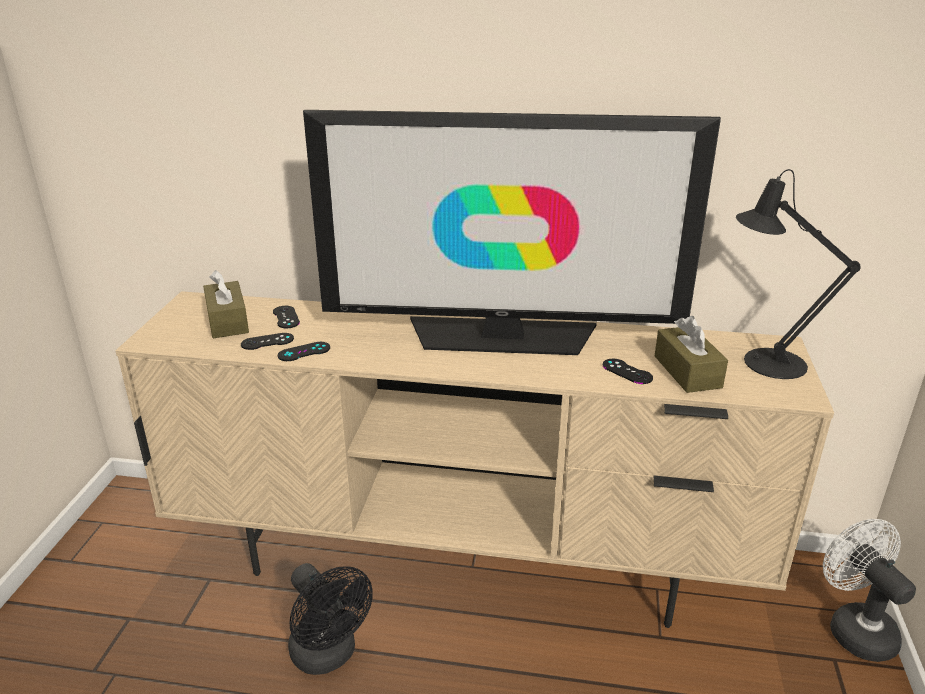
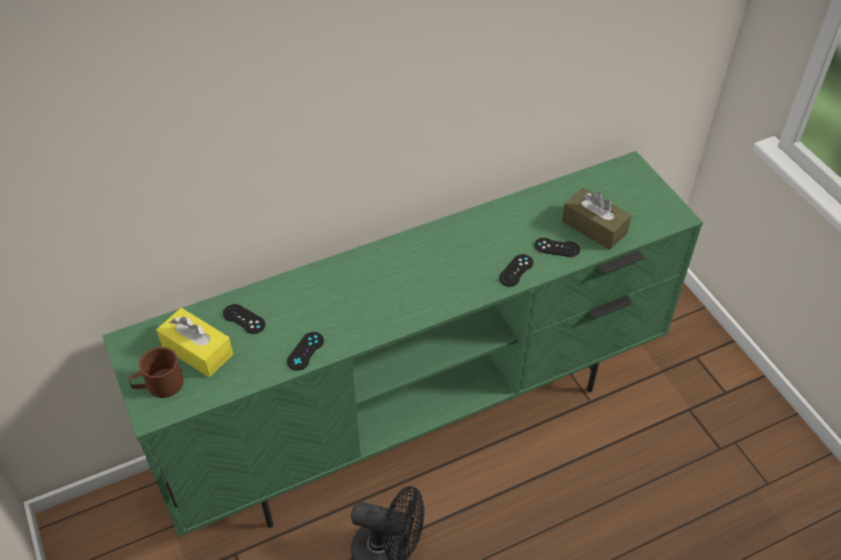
camera: 35 degrees left, 20 degrees up
(173, 329) = (159, 385): none -> brown mug
(227, 321) = (197, 350): brown tissue box -> yellow tissue box
(267, 341) = (261, 356): black game controller -> black game controller (516, 270)
(466, 561) = (421, 418): beige tv stand -> green tv stand
(502, 336) = (440, 253): television -> none
(765, 362) = (633, 191): black table lamp -> none
(855, 628) = (694, 325): white fan -> none

